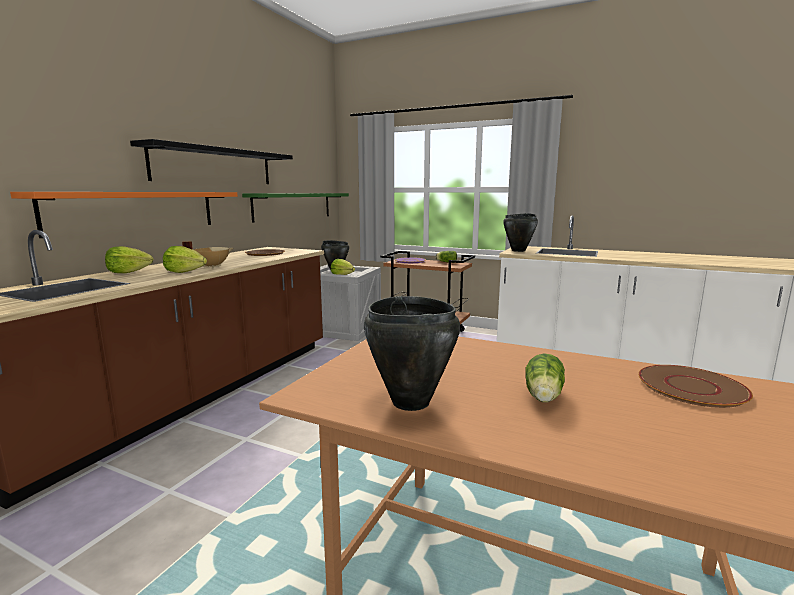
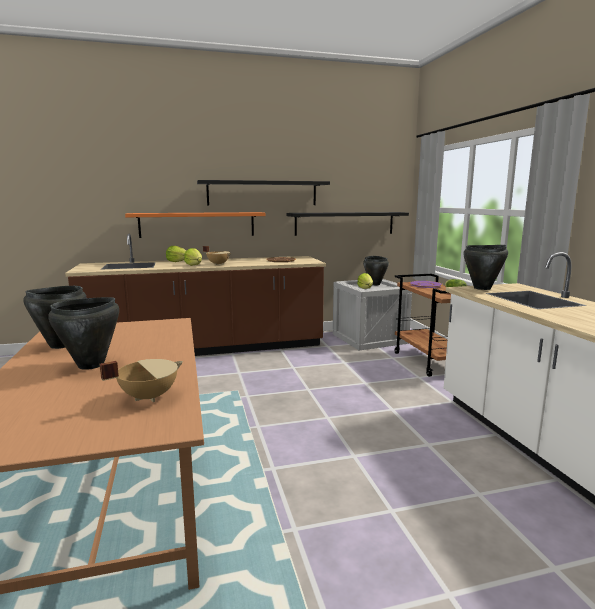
camera: 50 degrees right, 0 degrees up
(293, 206) = (344, 223): green shelf -> black shelf
(543, 397) = (91, 365): lettuce -> black cooking pot
(691, 387) = (148, 397): brown plate -> beige cooking pot

